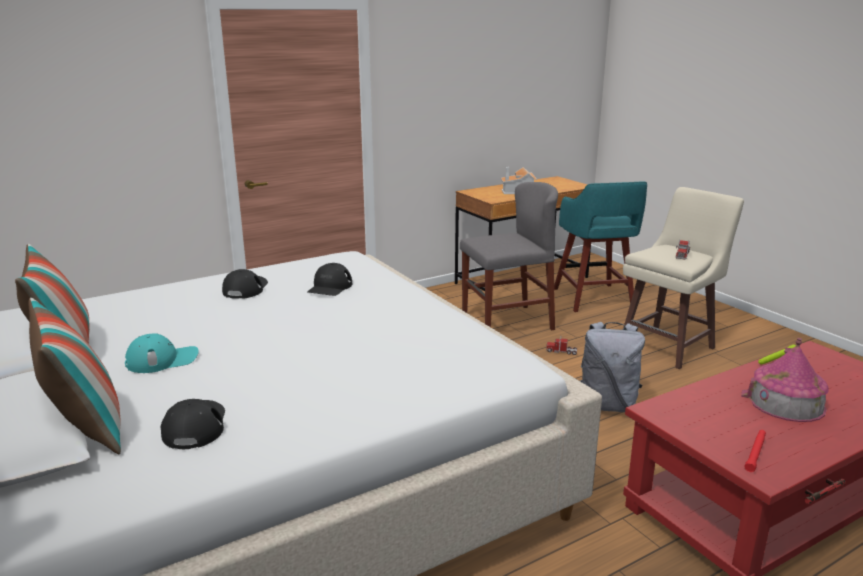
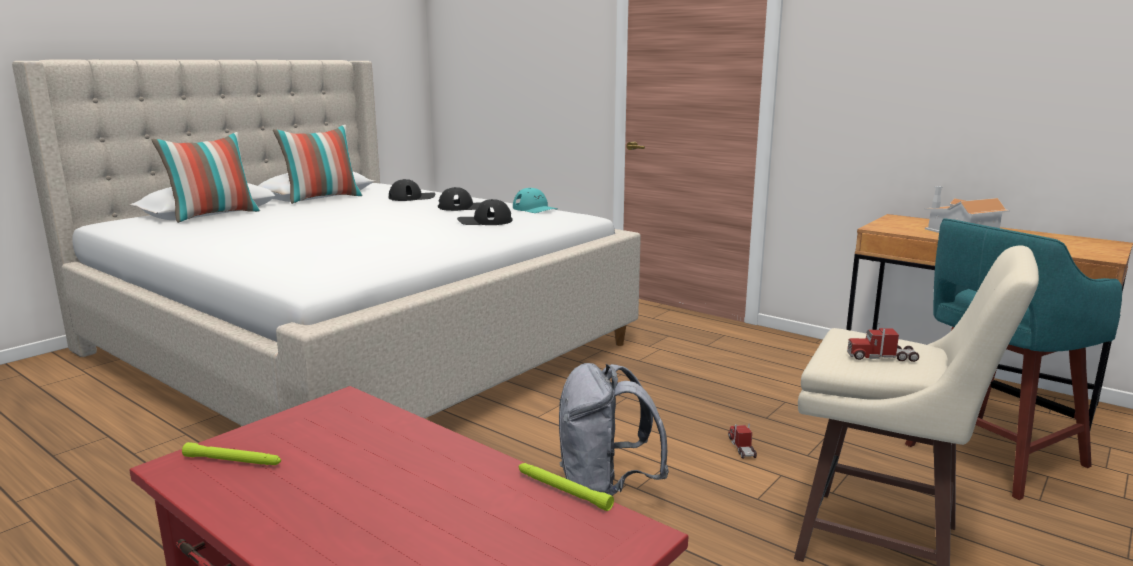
camera: 70 degrees right, 5 degrees down
(162, 360) = (314, 212): turquoise cap -> turquoise cap (535, 209)
(195, 426) = (212, 229): black cap -> black cap (412, 197)
(507, 322) = (790, 400): grey chair -> none
(755, 452) = (233, 461): red flashlight -> green flashlight
(785, 402) = (387, 490): toy house -> none

